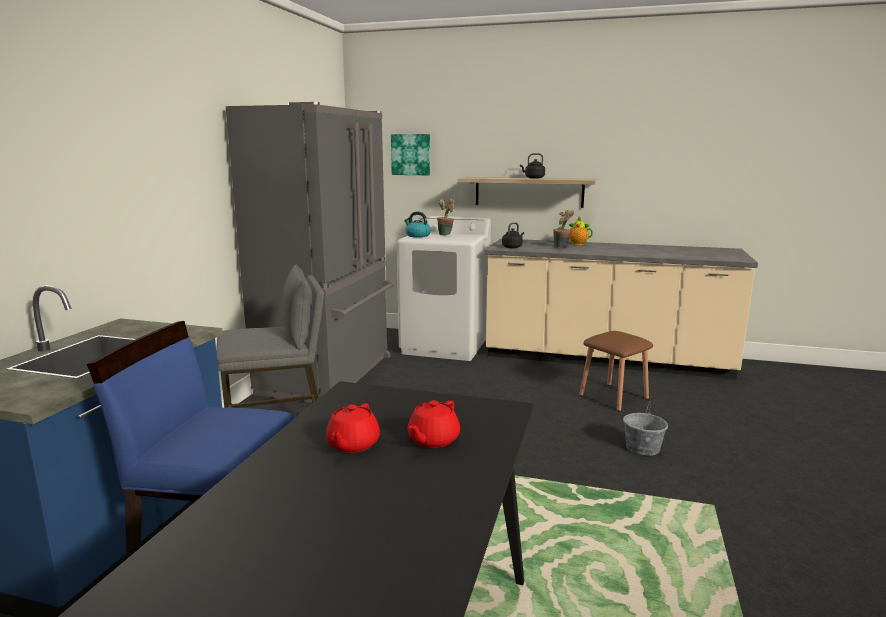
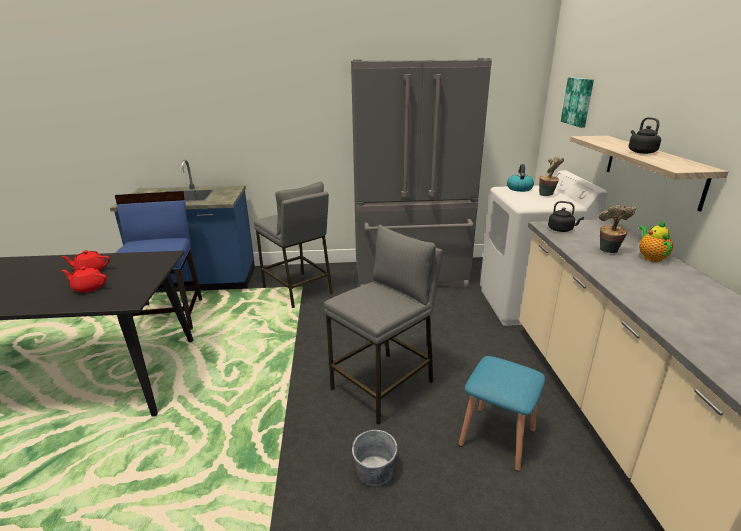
camera: 70 degrees right, 10 degrees up
(531, 425) = (383, 386): none -> grey stool
(613, 397) = (497, 437): brown stool -> blue stool

